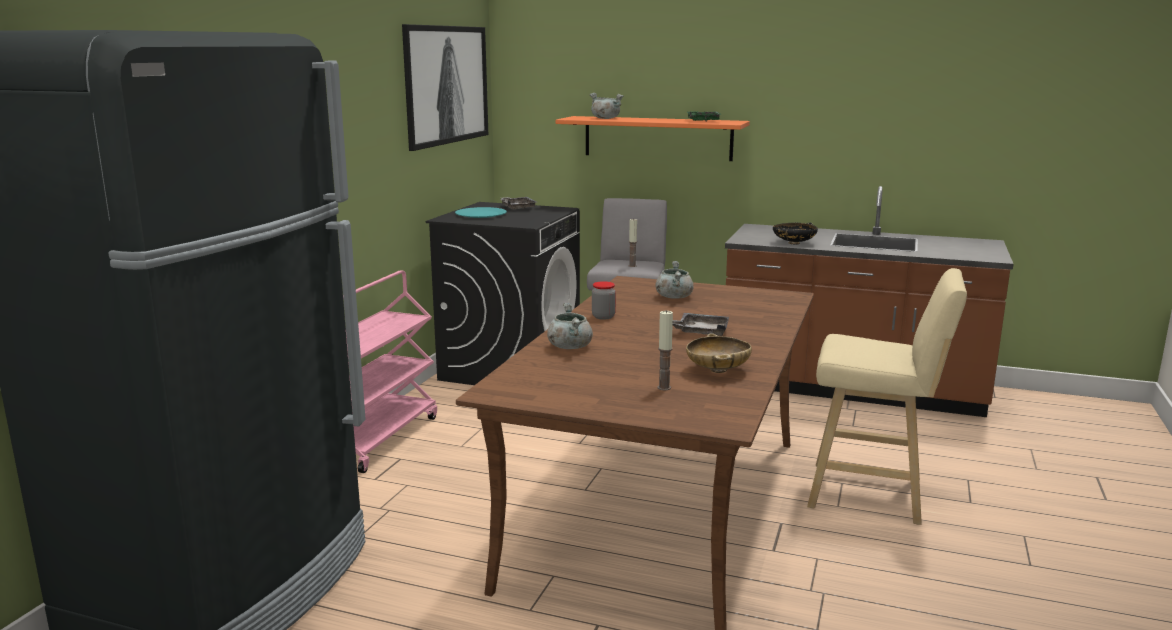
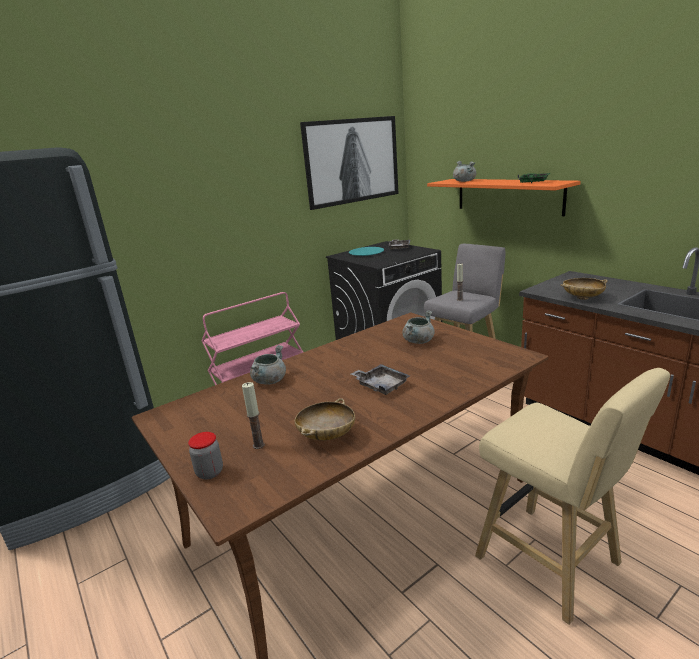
camera: 35 degrees right, 5 degrees up
(603, 317) = (337, 353): jar -> jar (209, 472)
(793, 243) = (582, 298): black bowl -> beige bowl

